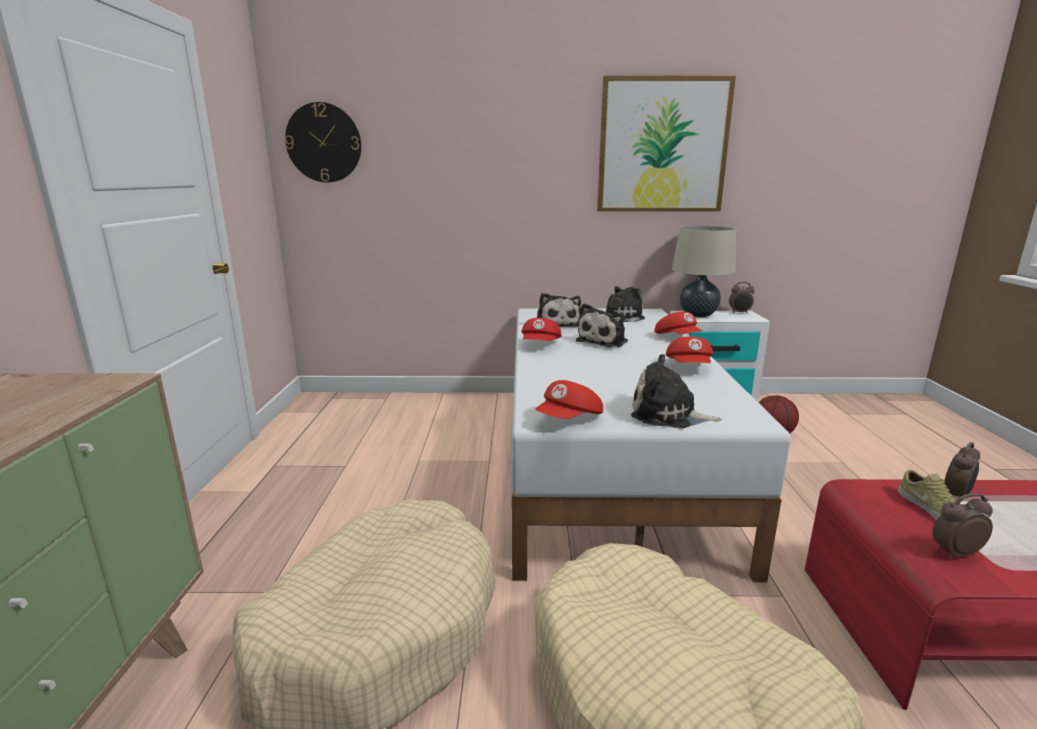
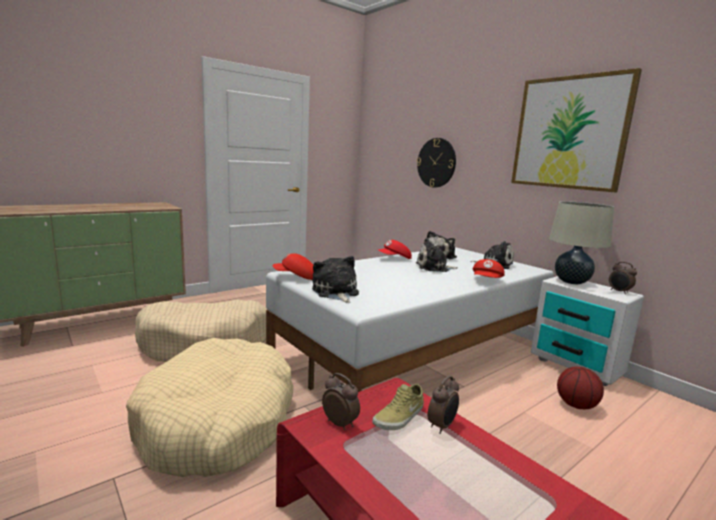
camera: 50 degrees right, 5 degrees down
(324, 143) = (378, 133): wall clock -> wall clock (436, 163)
(689, 367) = (430, 289): red cap -> none
(956, 496) = (442, 426): alarm clock -> alarm clock turned 60 degrees counterclockwise

